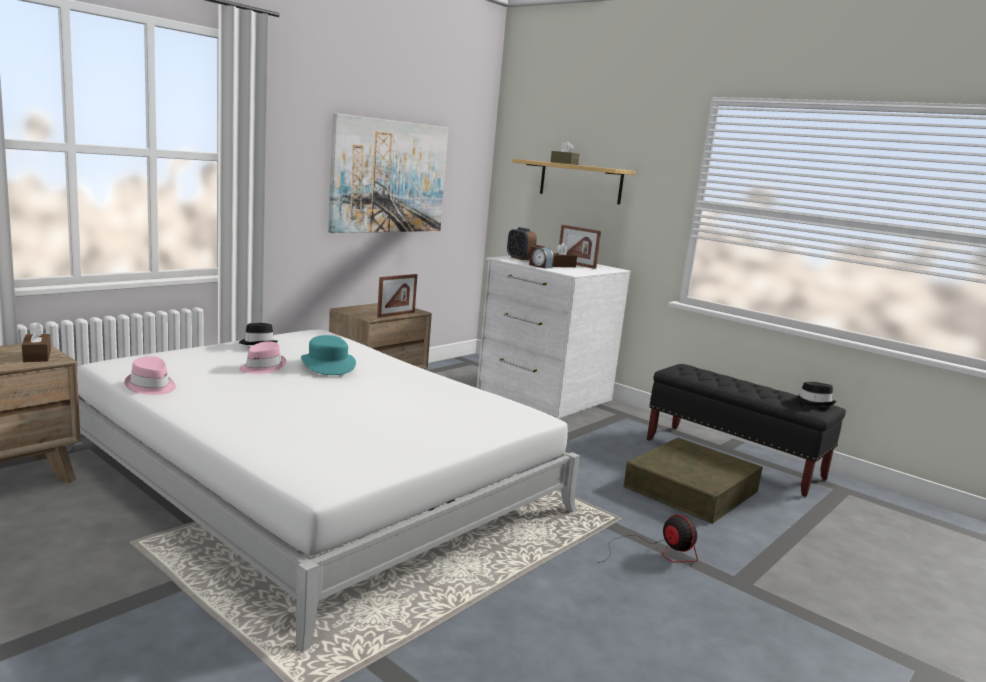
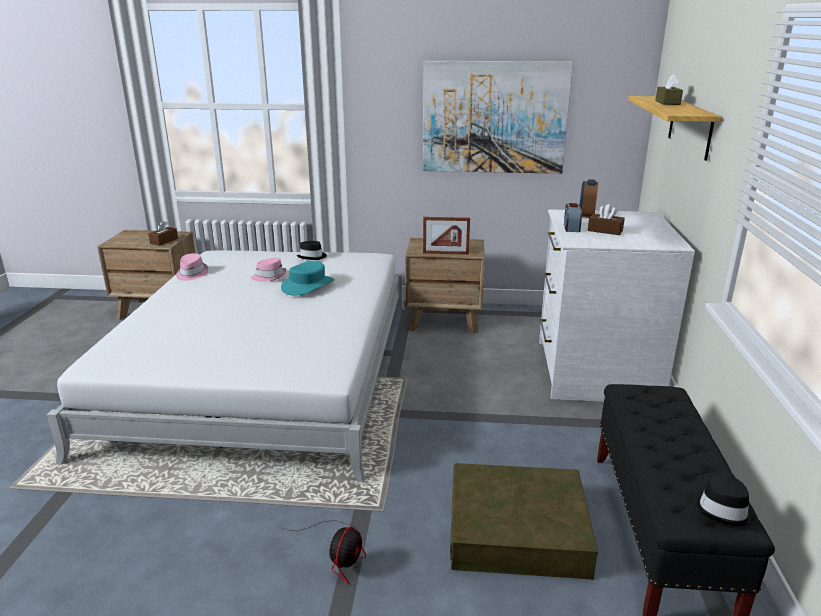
camera: 55 degrees right, 10 degrees up
(576, 264) = (635, 232): picture frame -> none

